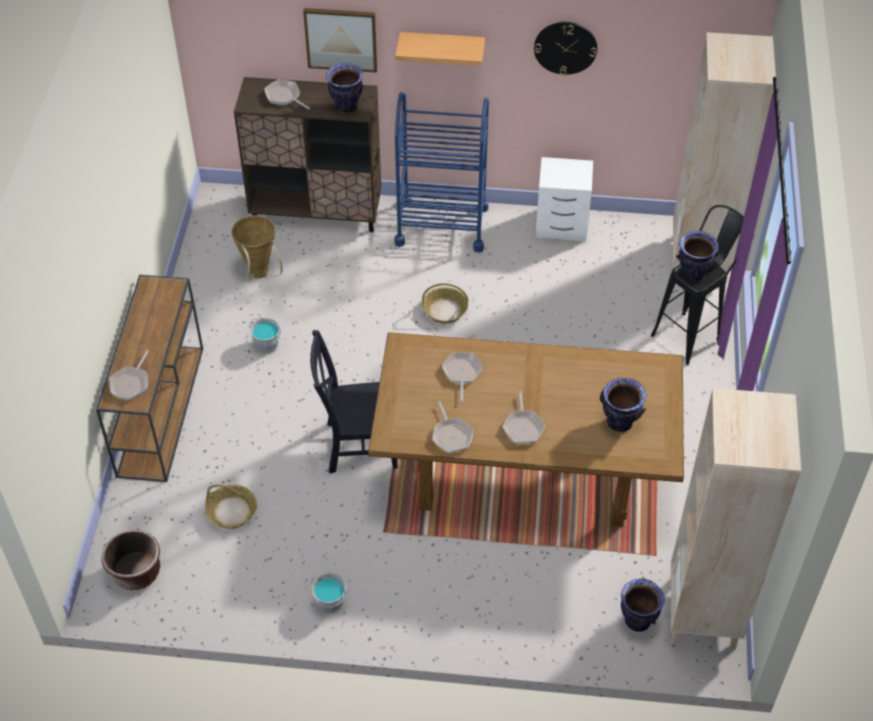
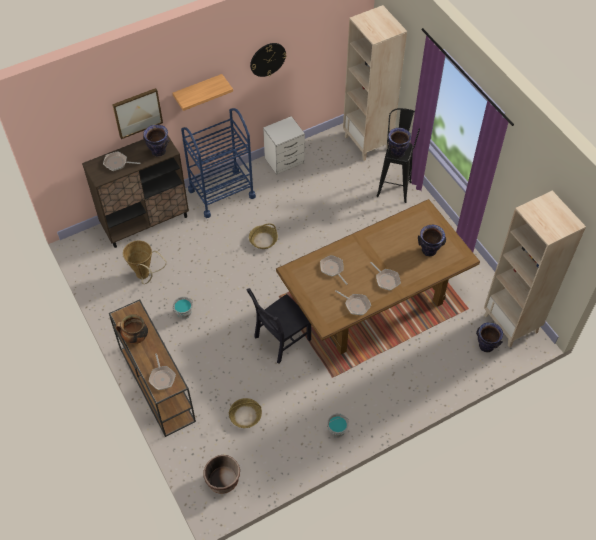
camera: 35 degrees left, 5 degrees up
(143, 320) = (135, 338): none -> cooking pot

